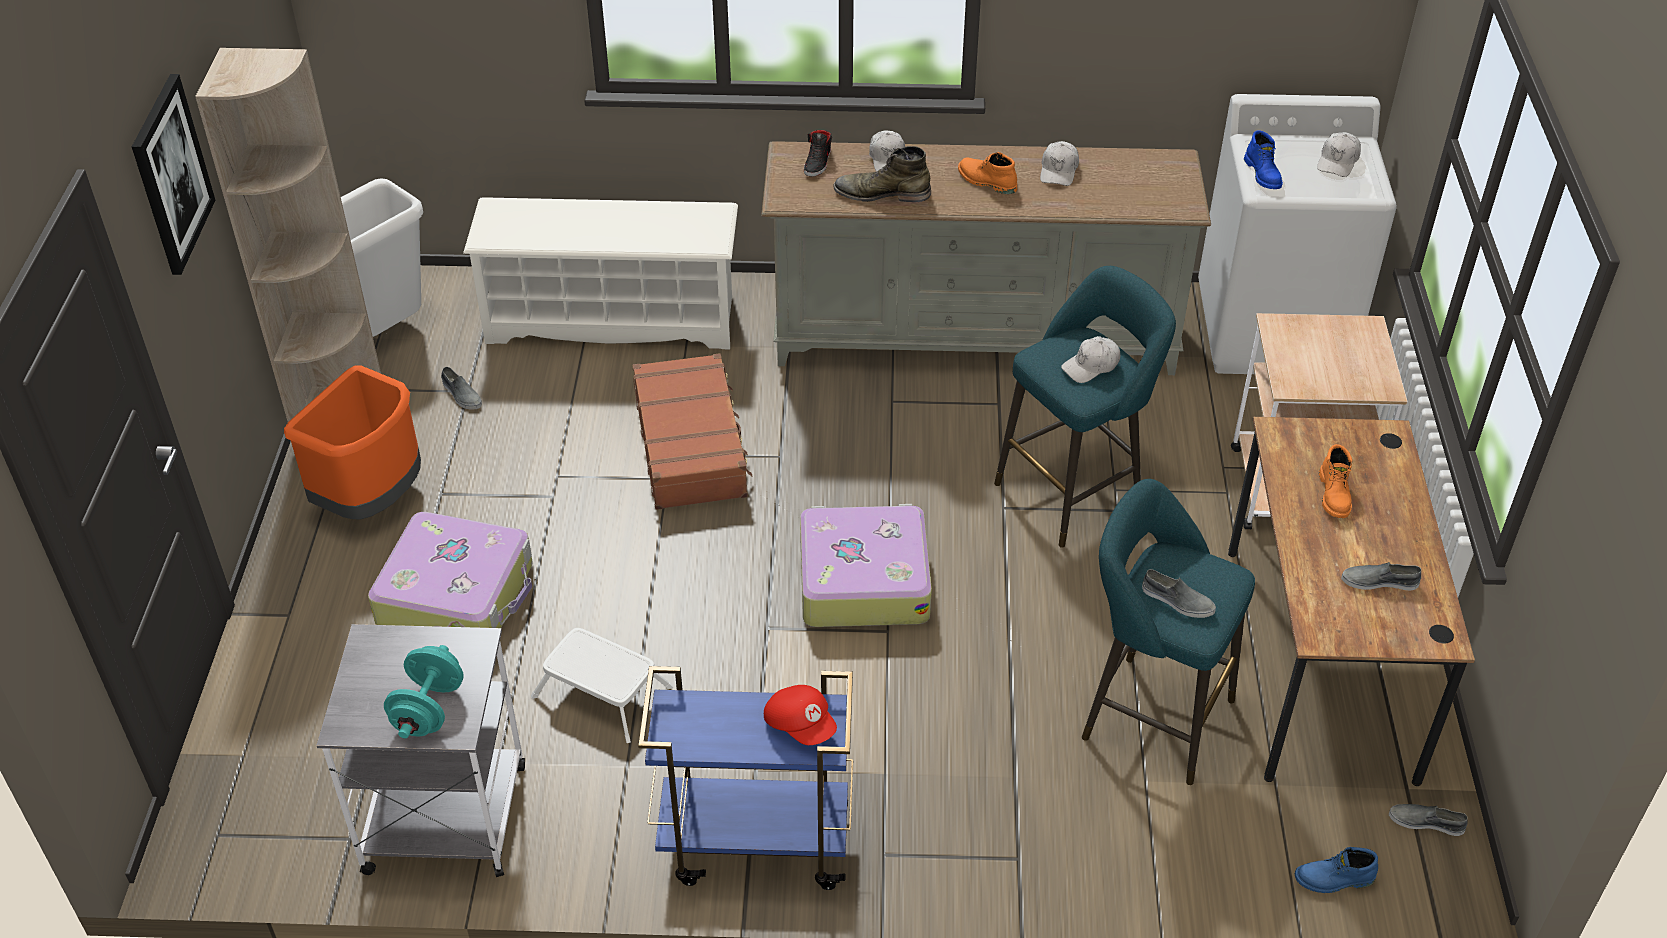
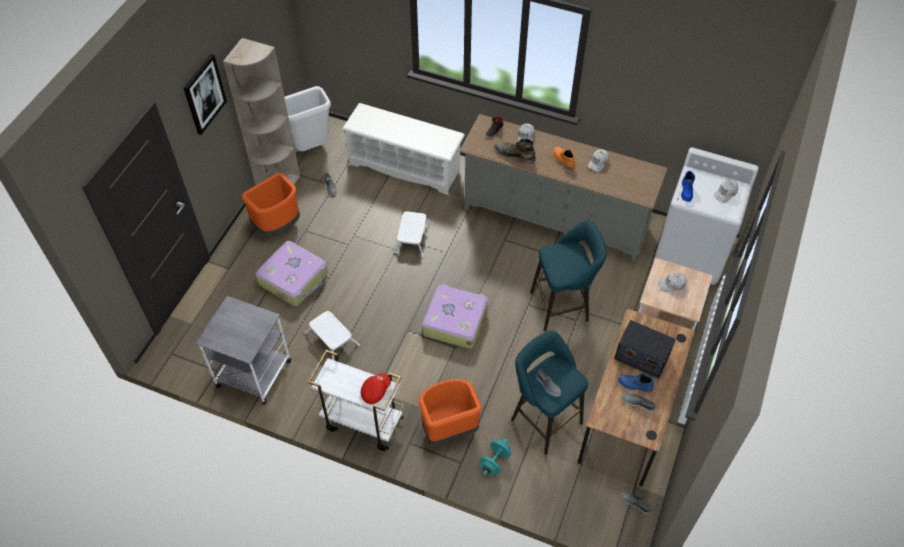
camera: 20 degrees right, 10 degrees up
(428, 709) = (240, 341): turquoise dumbbell -> turquoise dumbbell (494, 461)
(691, 445) = (412, 237): brown suitcase -> white step ladder
(753, 847) = (361, 423): blue cart -> white cart
(801, 724) = (375, 391): red cap -> red cap turned 120 degrees counterclockwise
(956, 797) = (448, 428): none -> orange trash can
(1091, 366) = (568, 263): white cap -> white cap (671, 284)
(1334, 495) = (641, 356): orange boot -> radio
(1334, 880) = (583, 514): blue boot -> blue boot (634, 385)

